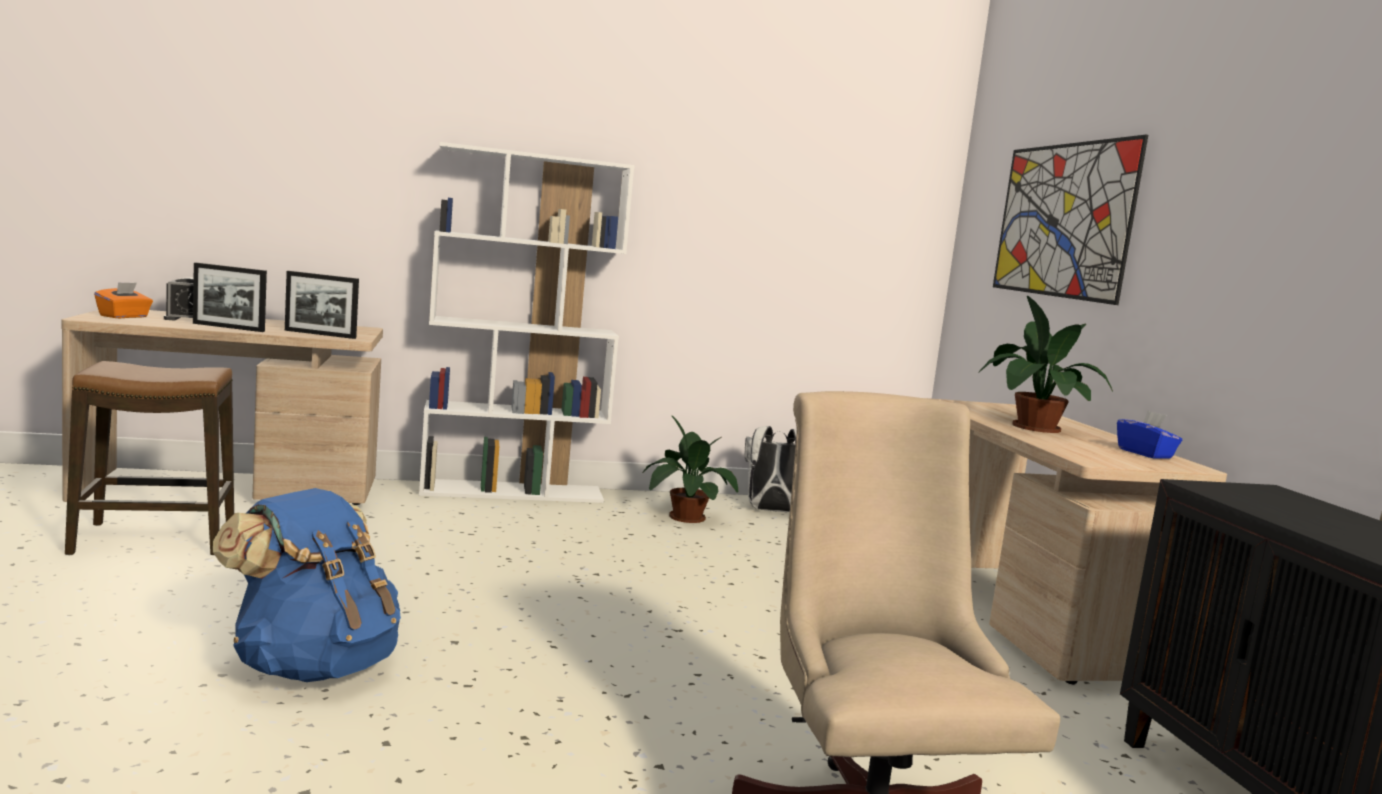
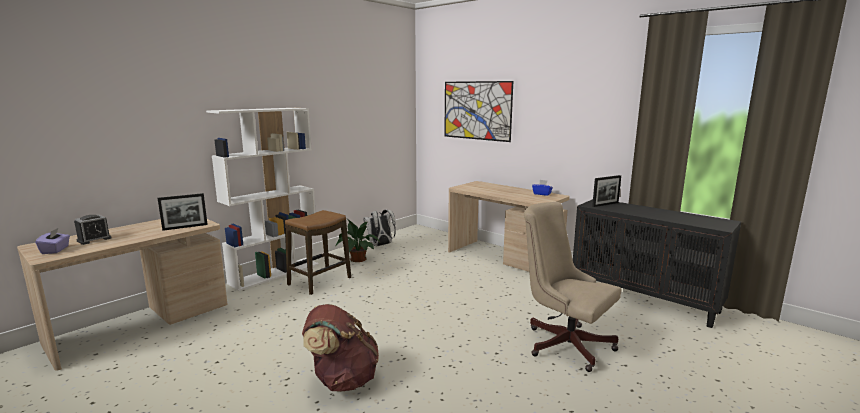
camera: 35 degrees left, 5 degrees up
(124, 316) = (55, 250): orange tissue box -> purple tissue box
(154, 540) = (158, 365): stool -> stool (319, 281)
(228, 327) = (132, 238): picture frame -> picture frame (605, 204)
(313, 665) = (342, 380): blue backpack -> brown backpack
(1031, 427) = (499, 192): potted plant -> none

